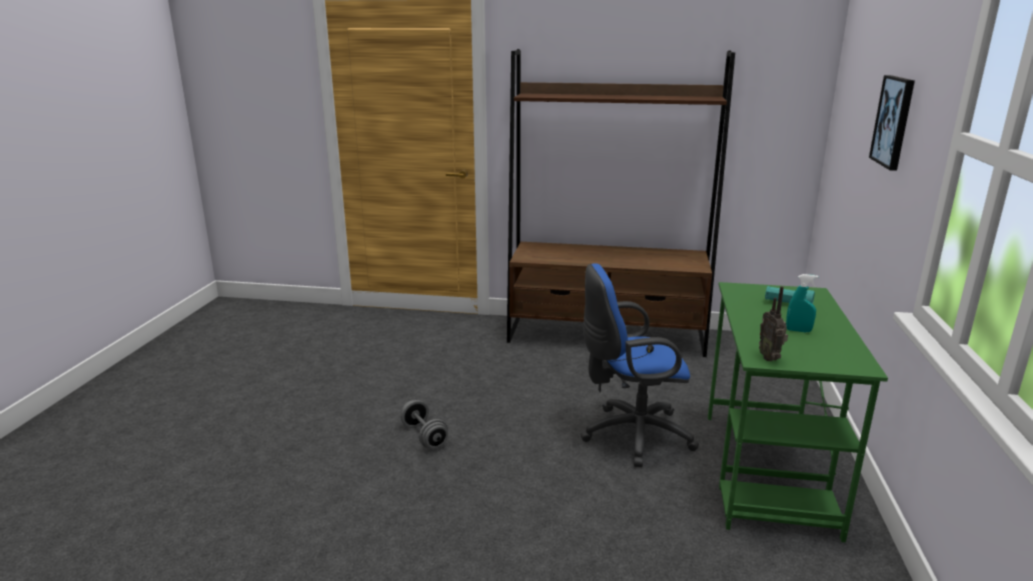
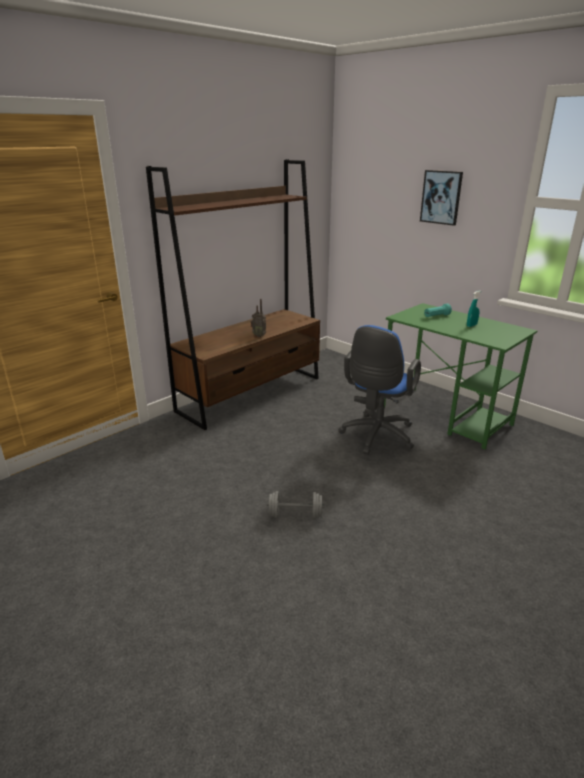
camera: 55 degrees left, 5 degrees up
(770, 358) = (500, 341): radio -> radio (259, 335)

